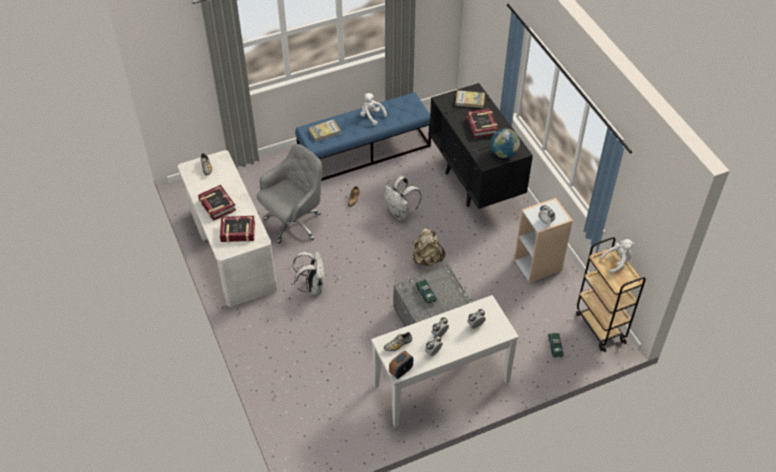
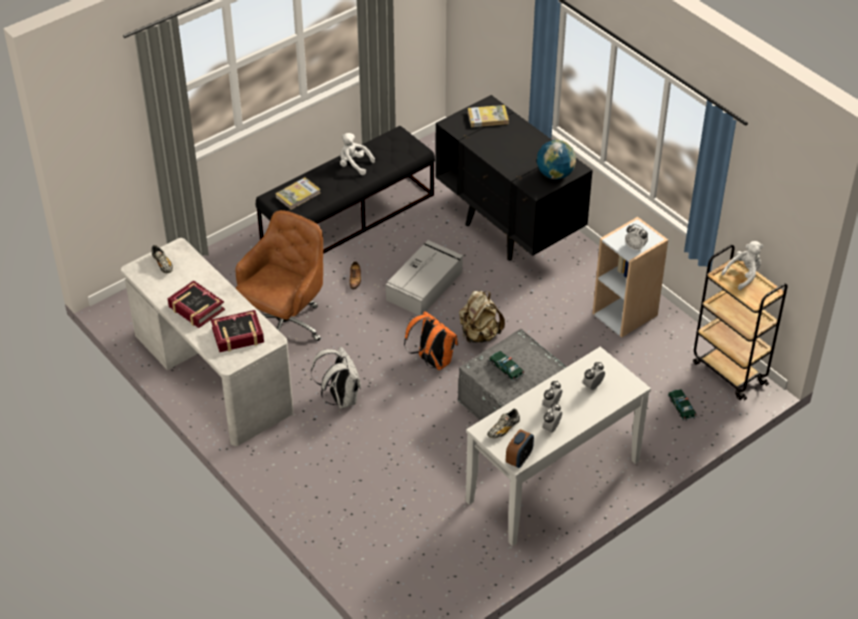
camera: 15 degrees left, 5 degrees down
(293, 223) = (285, 325): grey office chair -> brown office chair
(365, 152) = (348, 217): blue bench -> black bench
(386, 272) = (432, 361): none -> orange backpack
(401, 213) = (425, 285): white backpack -> grey storage box
(482, 126) = (515, 146): book -> none

